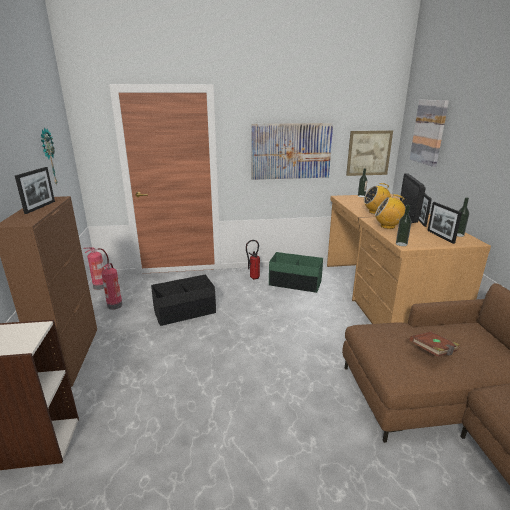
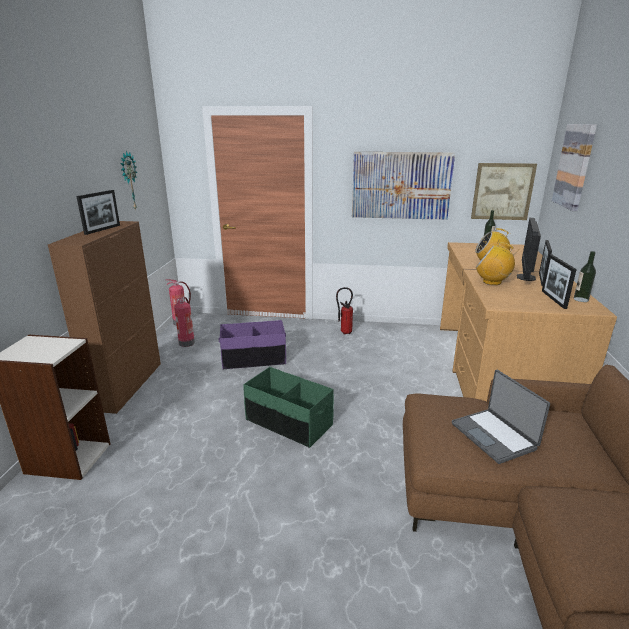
camera: 15 degrees right, 0 degrees up
(185, 312) = (254, 359): black storage box -> purple storage box
(295, 283) = (391, 344): green storage box -> green storage box (288, 422)
(401, 244) = (492, 303): bottle -> none
(433, 352) = (494, 436): brown book -> laptop

